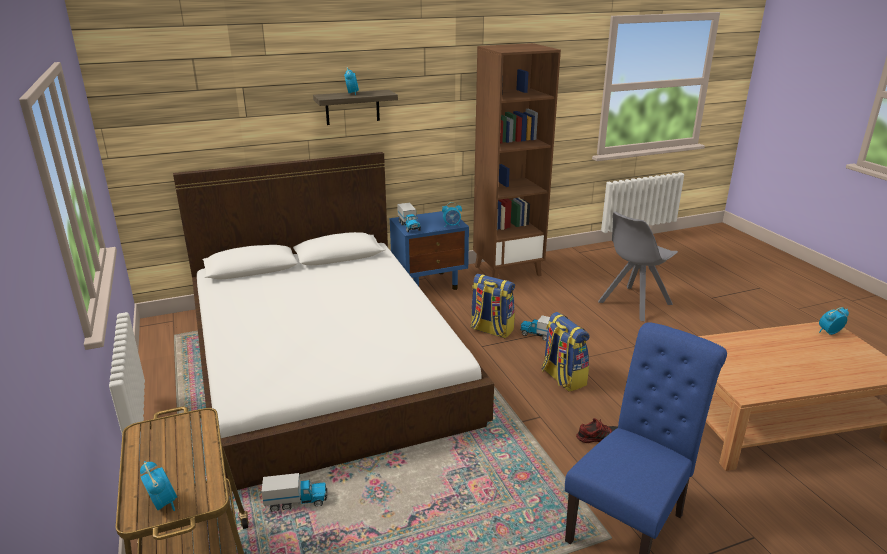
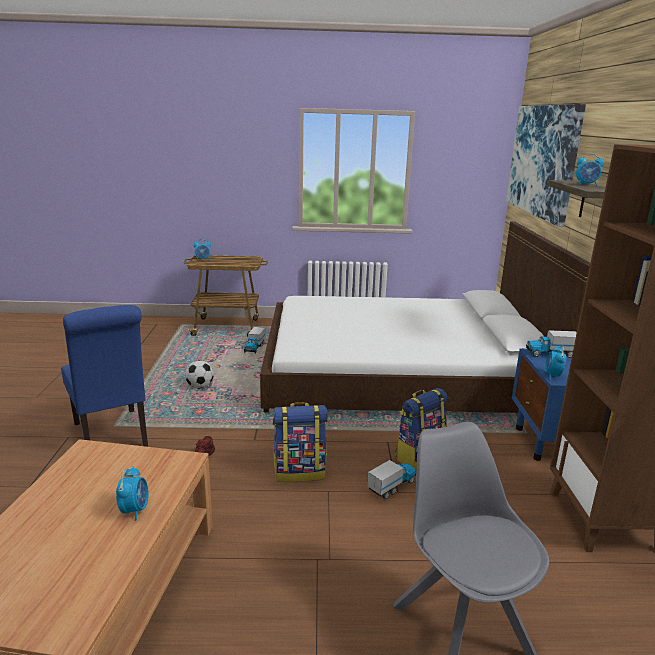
camera: 110 degrees right, 5 degrees down
(206, 90) = (542, 160): none -> picture
(460, 506) = (200, 386): none -> football
(829, 333) = (66, 613): alarm clock -> alarm clock (135, 510)

